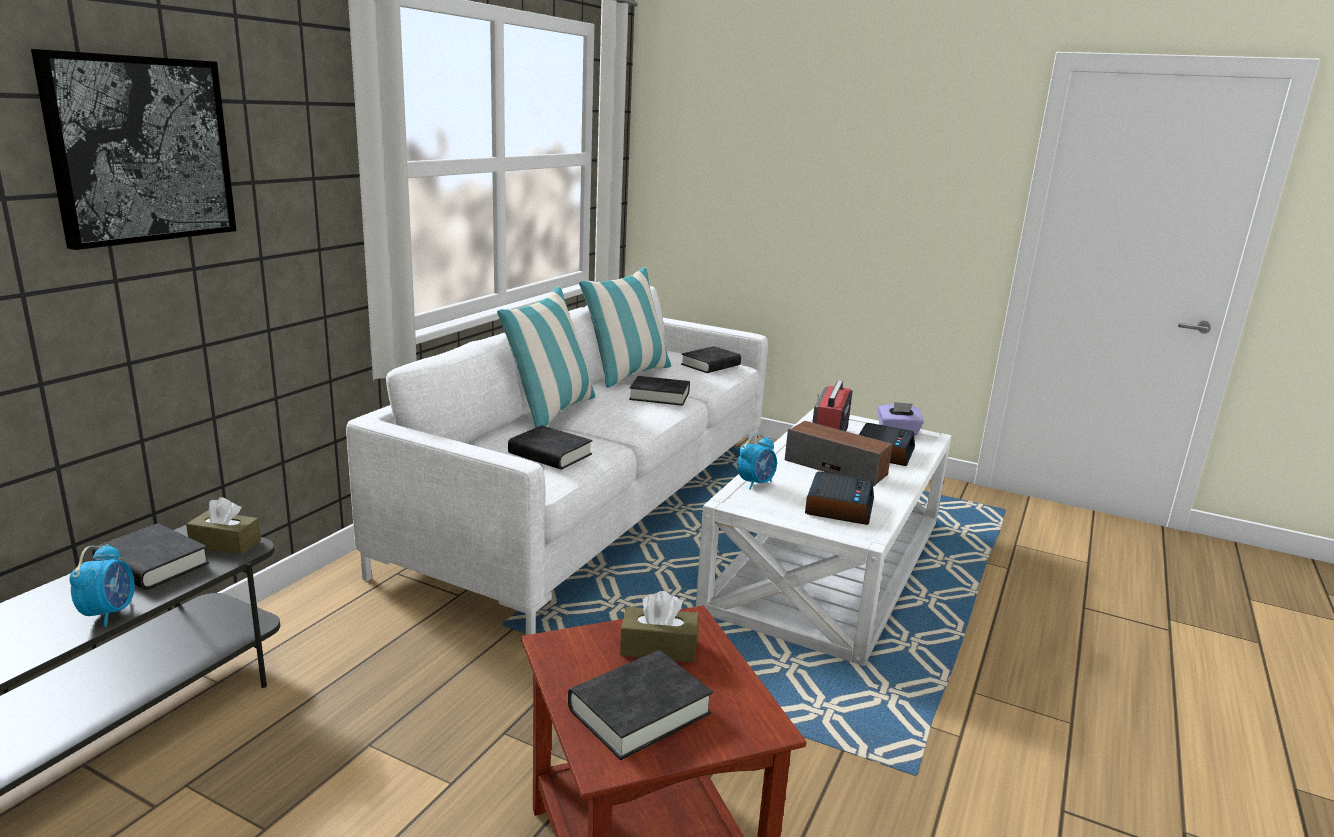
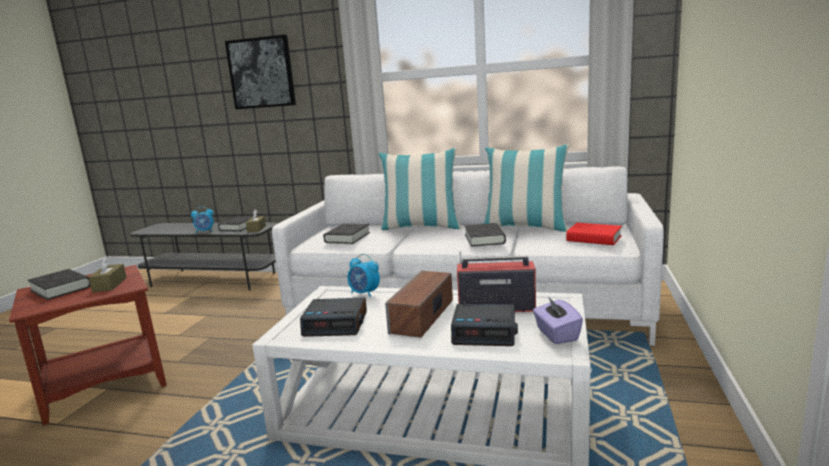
camera: 80 degrees right, 5 degrees down
(710, 365) = (594, 239): black book -> red book

